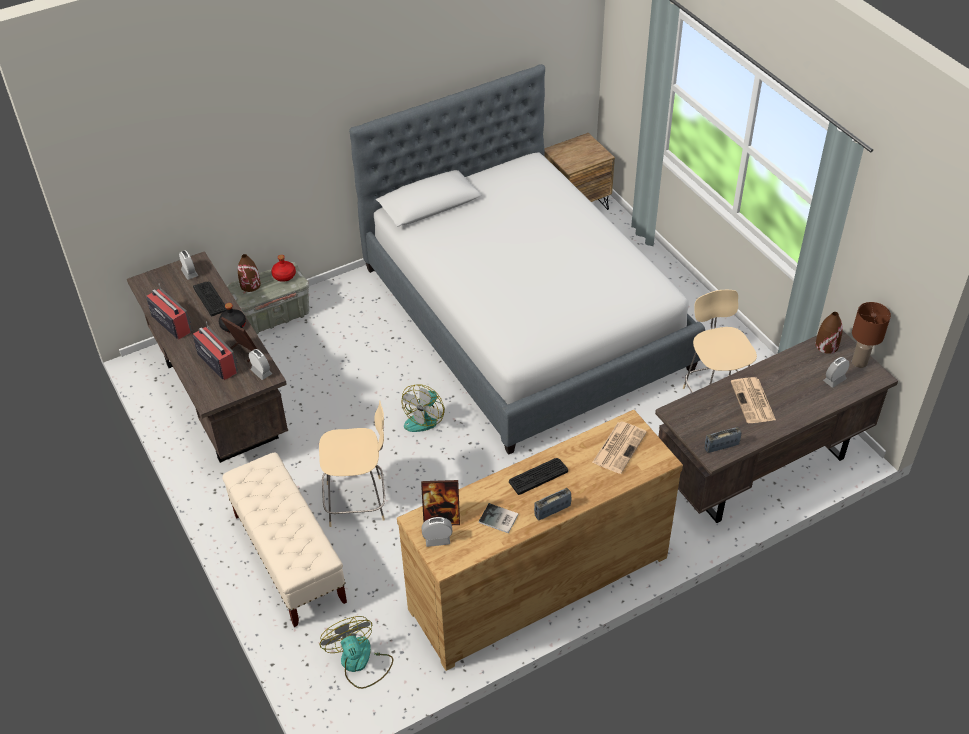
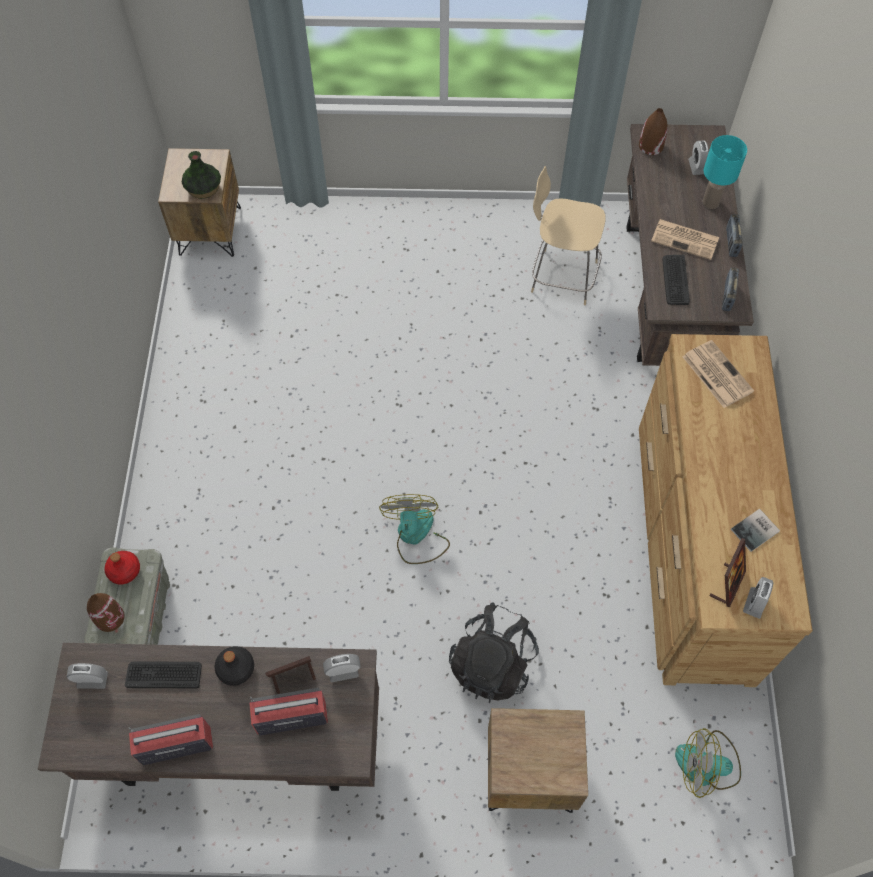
camera: 60 degrees left, 15 degrees up
(289, 558) = (529, 775): beige bench -> brown nightstand
(358, 501) = (492, 663): beige chair -> black backpack
(425, 417) = (416, 536): fan -> fan turned 150 degrees counterclockwise
(524, 317) = (338, 368): bed -> none
(538, 476) = (716, 464): keyboard -> keyboard (675, 280)
(552, 511) = (769, 476): radio -> radio (731, 242)
(571, 162) = (203, 189): none -> vase
(806, 401) = (710, 202): none -> turquoise table lamp
(859, 362) = (687, 137): brown table lamp -> none

